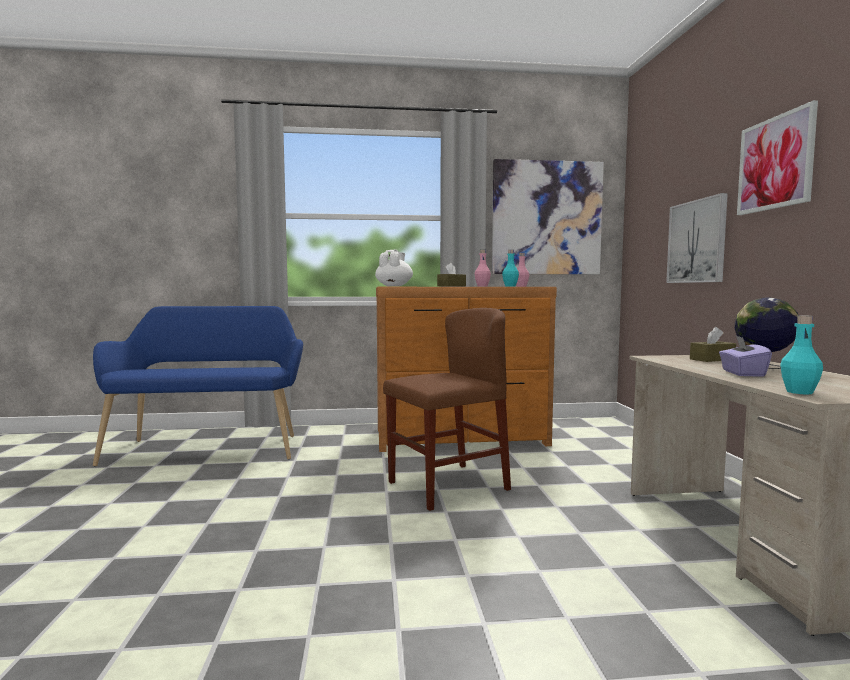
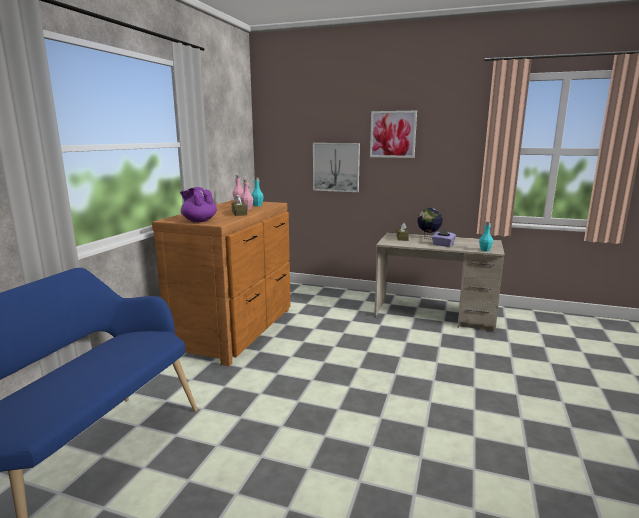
camera: 65 degrees left, 10 degrees up
(394, 286) = (199, 221): white teapot -> purple teapot
(448, 486) = (321, 357): brown chair -> none
(546, 218) = (224, 142): picture -> none

